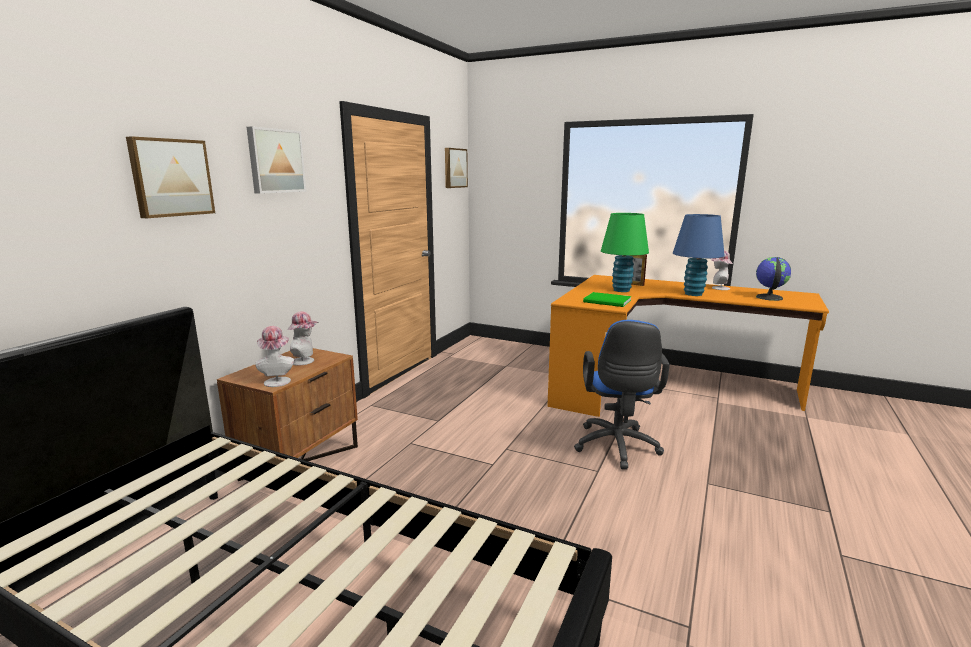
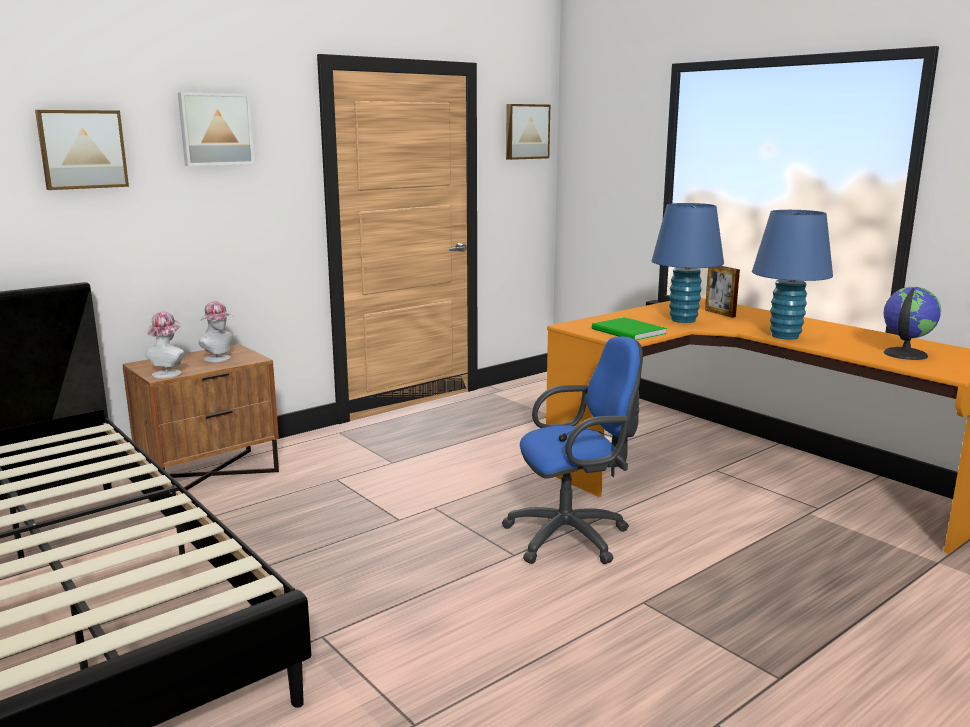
camera: 25 degrees right, 0 degrees up
(617, 448) = (573, 536): blue office chair -> blue office chair turned 135 degrees counterclockwise
(621, 290) = (683, 320): green table lamp -> blue table lamp
(718, 288) = (849, 332): hat -> none

